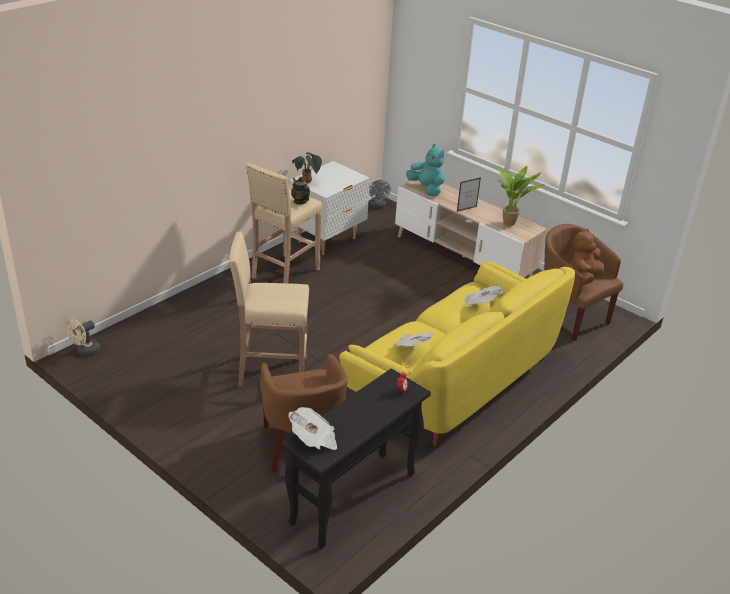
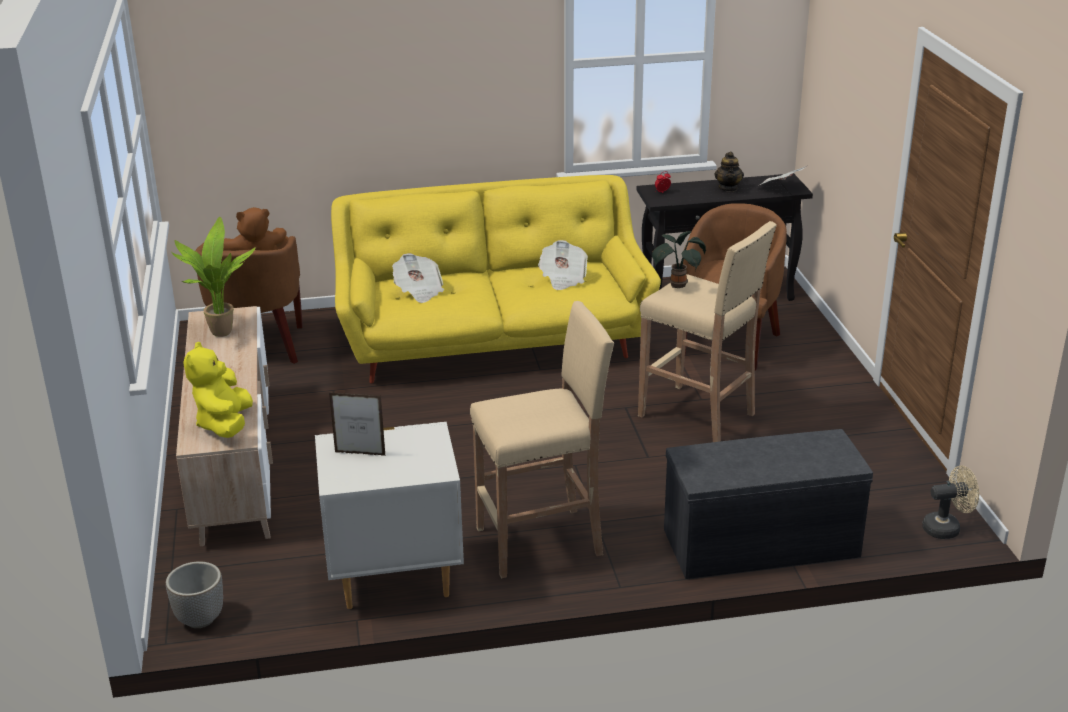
camera: 140 degrees left, 5 degrees down
(181, 308) = (759, 544): none -> grey bench
(300, 201) = (510, 406): teapot -> teapot (728, 188)
(307, 181) = (433, 463): potted plant -> potted plant (678, 284)
(378, 206) = (199, 619): grey fan -> planter
(426, 189) = (225, 424): turquoise plush toy -> yellow plush toy
(466, 209) = (234, 371): picture frame -> picture frame (360, 454)

